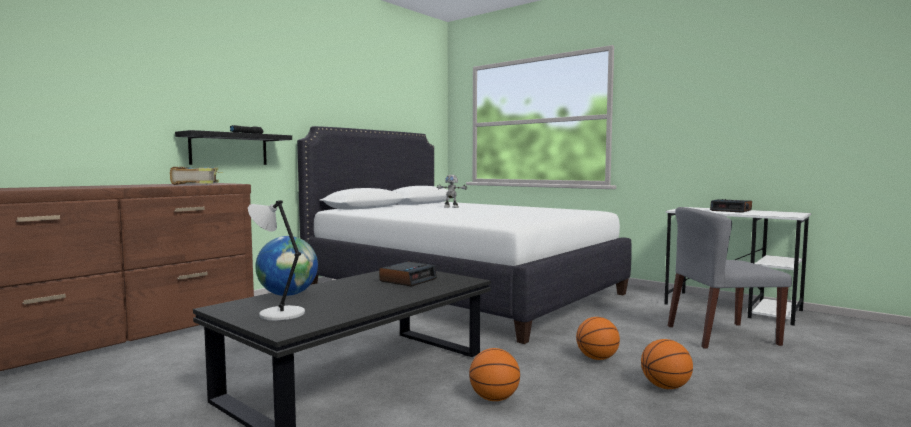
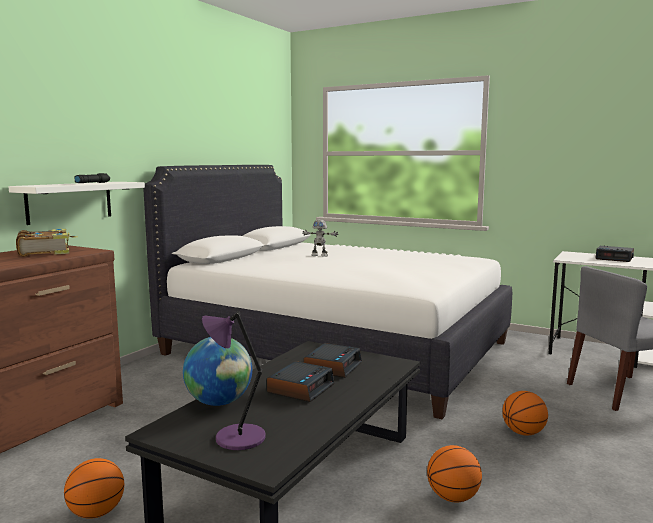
camera: 10 degrees left, 5 degrees up
(229, 149) = (70, 202): black shelf -> white shelf
(279, 314) = (237, 438): grey table lamp -> purple table lamp
(365, 290) = (301, 388): none -> alarm clock
(665, 387) = (606, 465): basketball -> basketball (96, 513)

